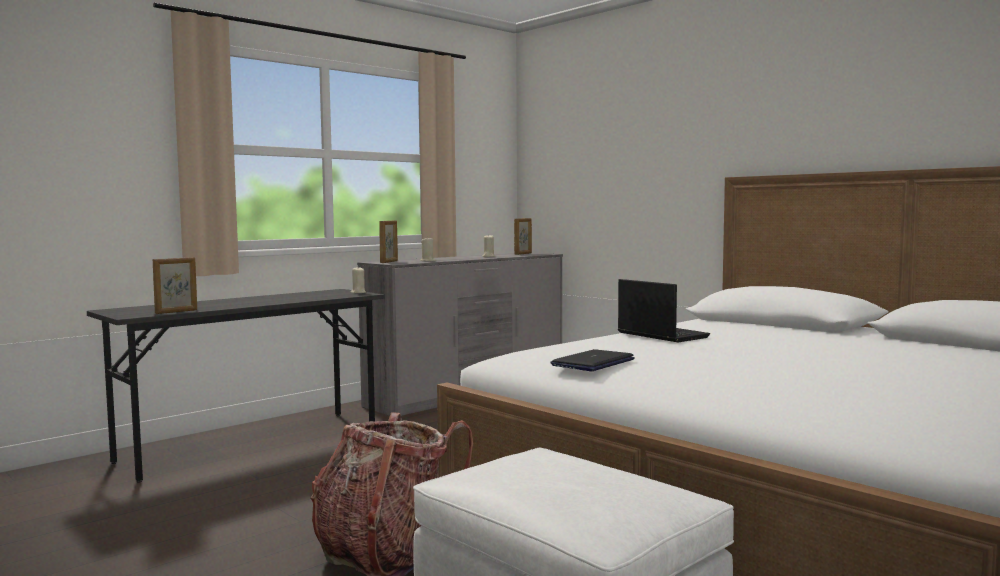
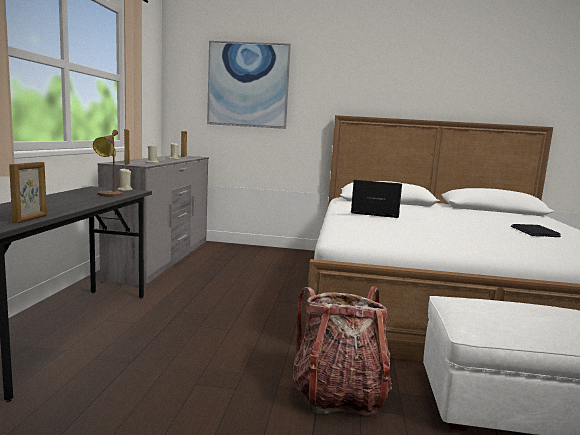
camera: 40 degrees left, 5 degrees up
(321, 296) = (109, 195): none -> brown table lamp
(593, 363) = (411, 236): laptop -> laptop (534, 232)
(611, 144) = (248, 85): none -> picture

